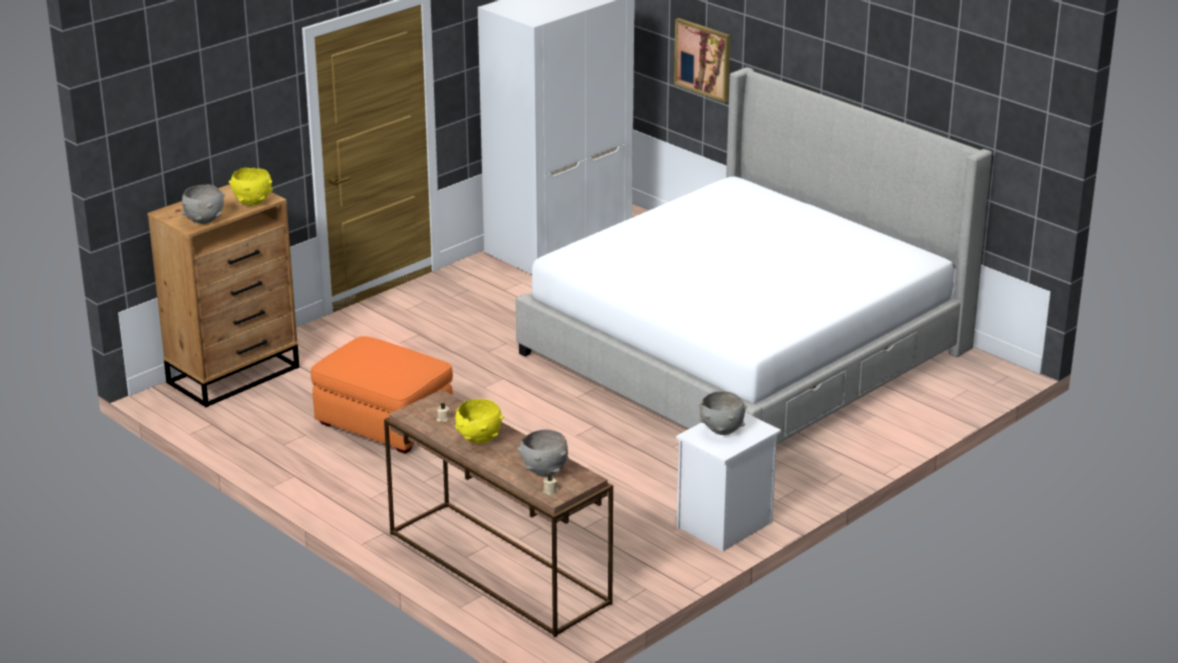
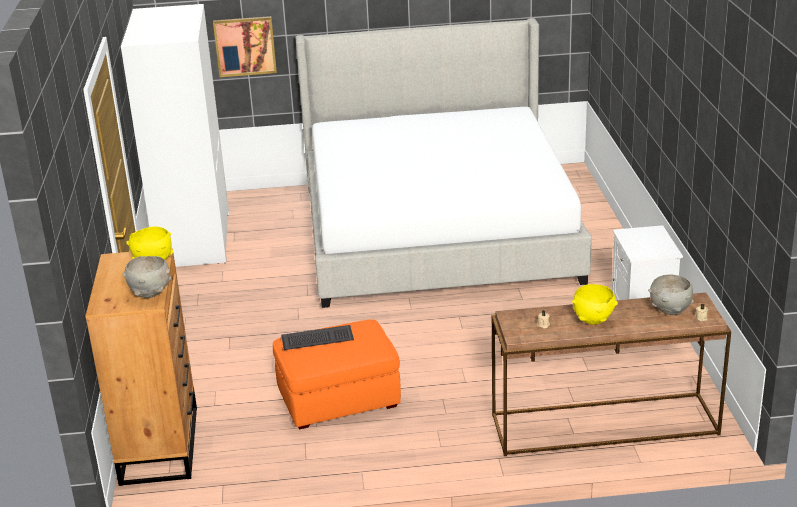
camera: 50 degrees left, 0 degrees up
(376, 351) = (316, 340): none -> keyboard
(721, 430) = (641, 243): grey bowl -> none

